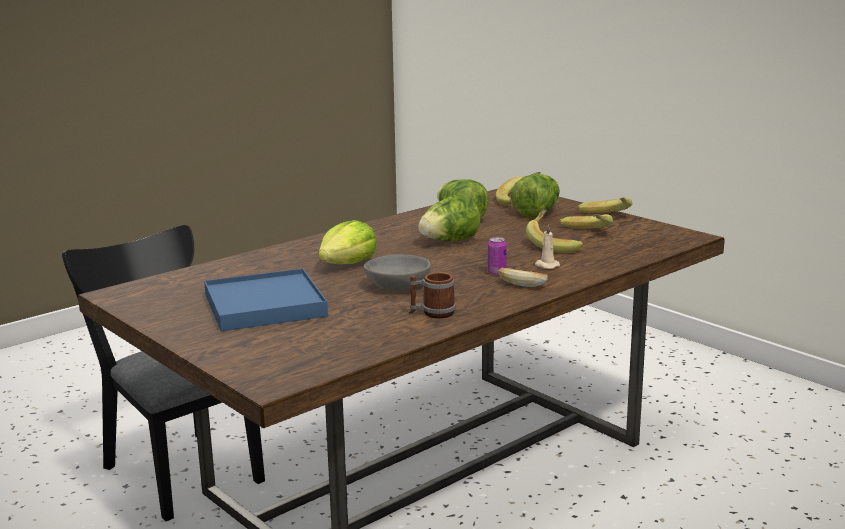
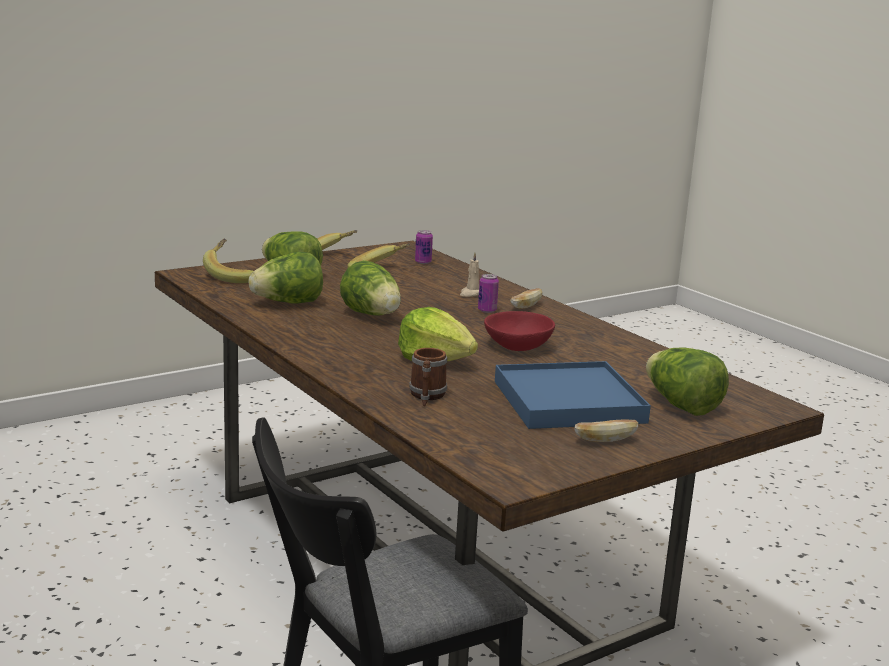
camera: 85 degrees left, 0 degrees up
(183, 317) = (605, 440): none -> bread
(265, 344) = (681, 406): none -> lettuce
(398, 286) = (517, 346): grey bowl -> red bowl
(432, 313) = (597, 341): mug -> mug (427, 397)
(554, 245) = (408, 284): banana -> none
(638, 245) = (423, 262): none -> can

